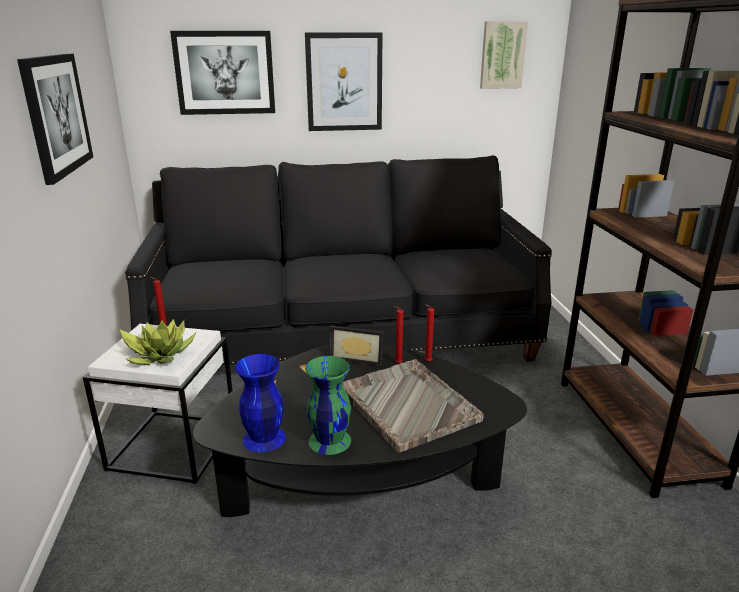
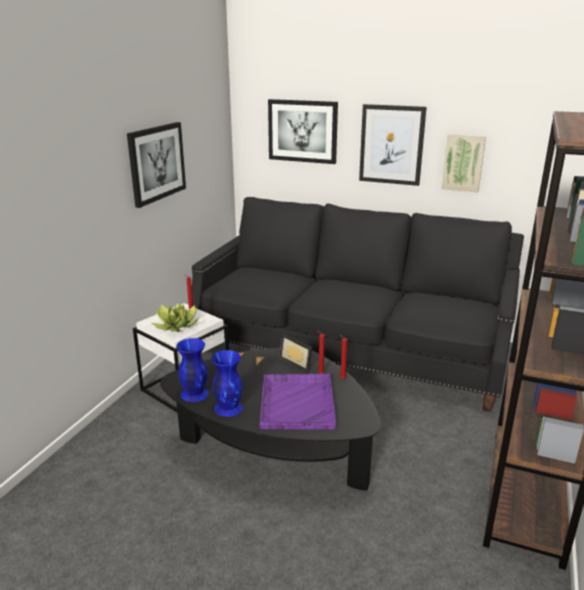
camera: 30 degrees right, 0 degrees up
(329, 440) = (228, 407): green vase -> blue vase
(407, 404) = (297, 402): grey tray -> purple tray
(502, 55) = (539, 131): picture -> picture (463, 163)

